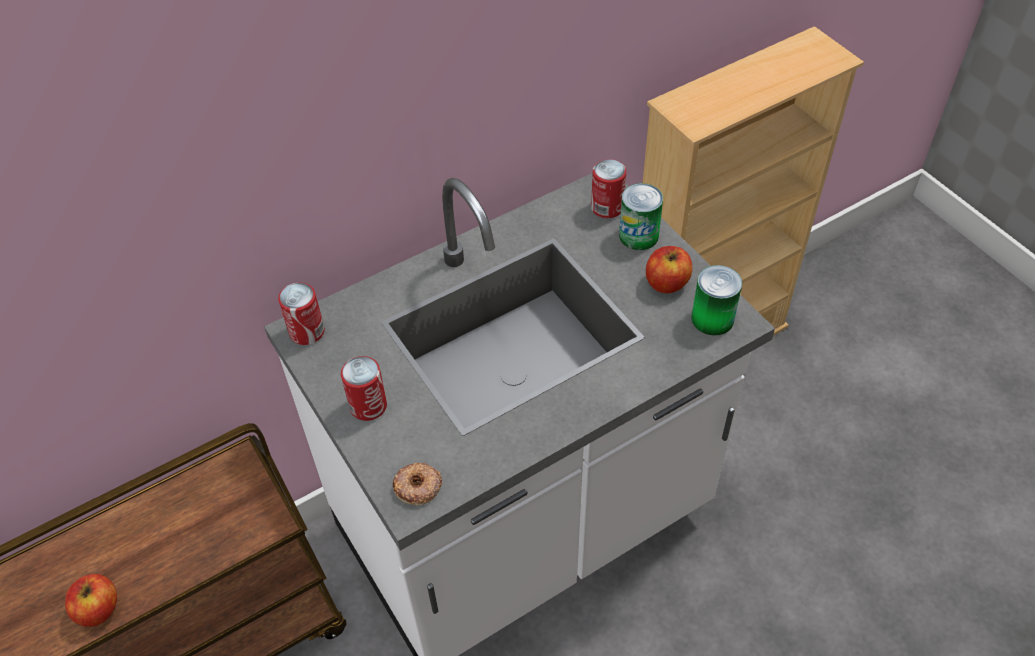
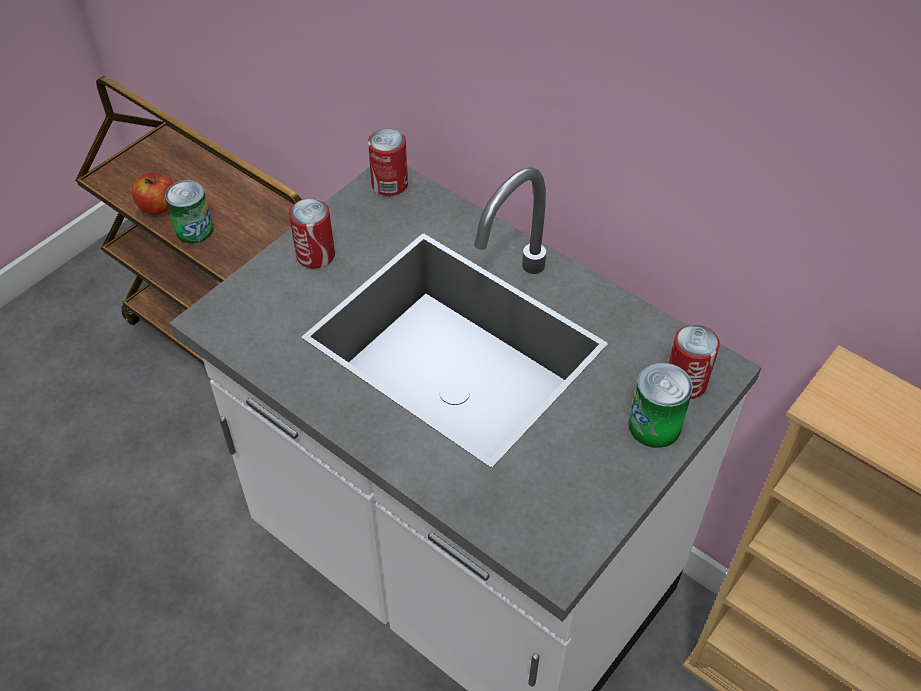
camera: 70 degrees right, 0 degrees up
(418, 487) = (231, 320): donut -> none
(666, 283) = (588, 472): apple -> none
(712, 318) = (550, 534): can -> can (194, 230)

